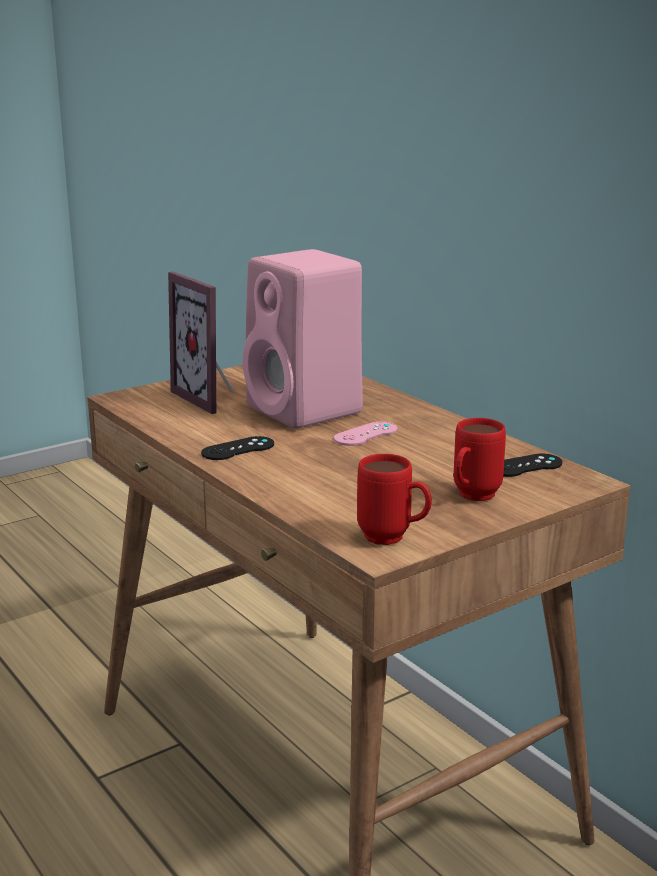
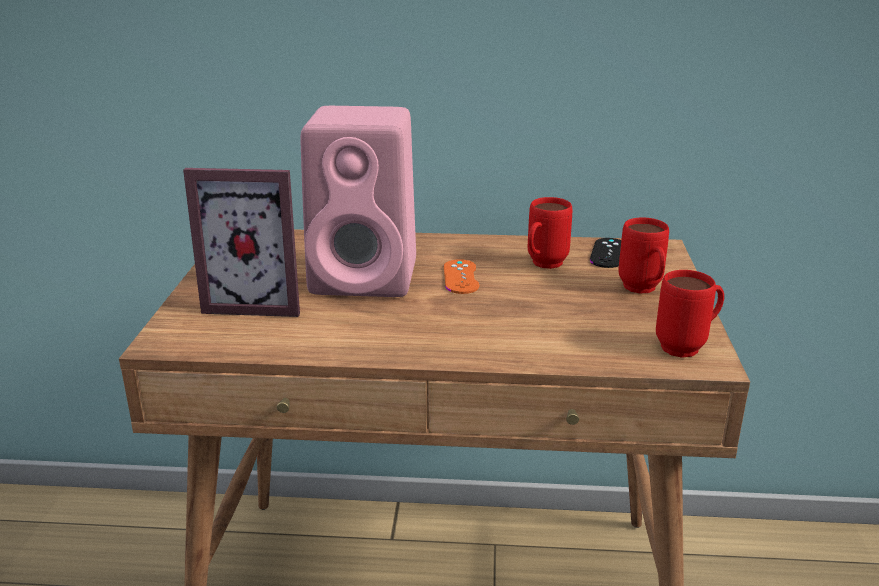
camera: 50 degrees left, 5 degrees up
(238, 449) = (406, 336): black game controller -> none
(365, 434) = (461, 277): pink game controller -> orange game controller
(445, 452) = (542, 266): none -> red mug

